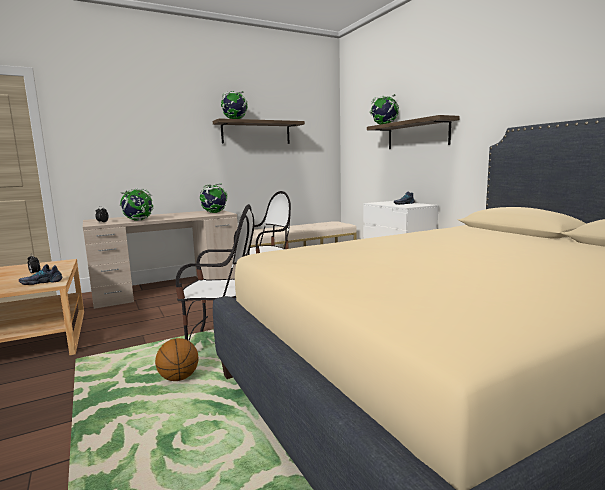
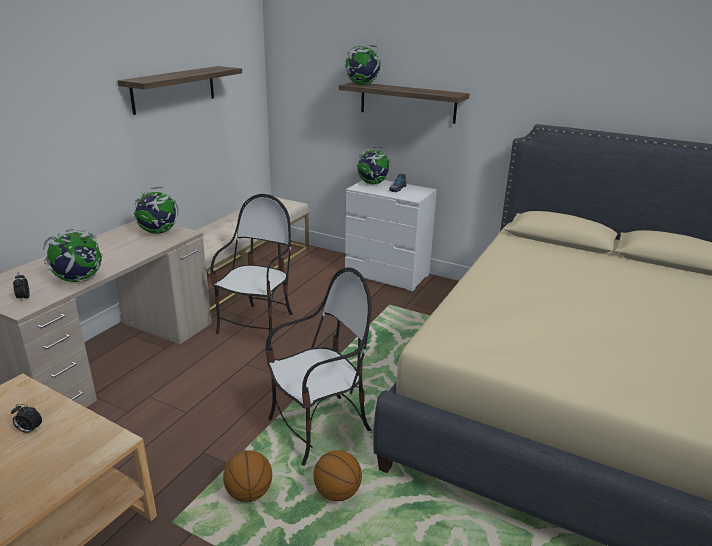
camera: 35 degrees left, 15 degrees up
(41, 282) = (88, 445): shoe -> none
(132, 360) = (249, 493): none -> basketball
(234, 119) = (156, 78): globe -> globe (372, 183)

